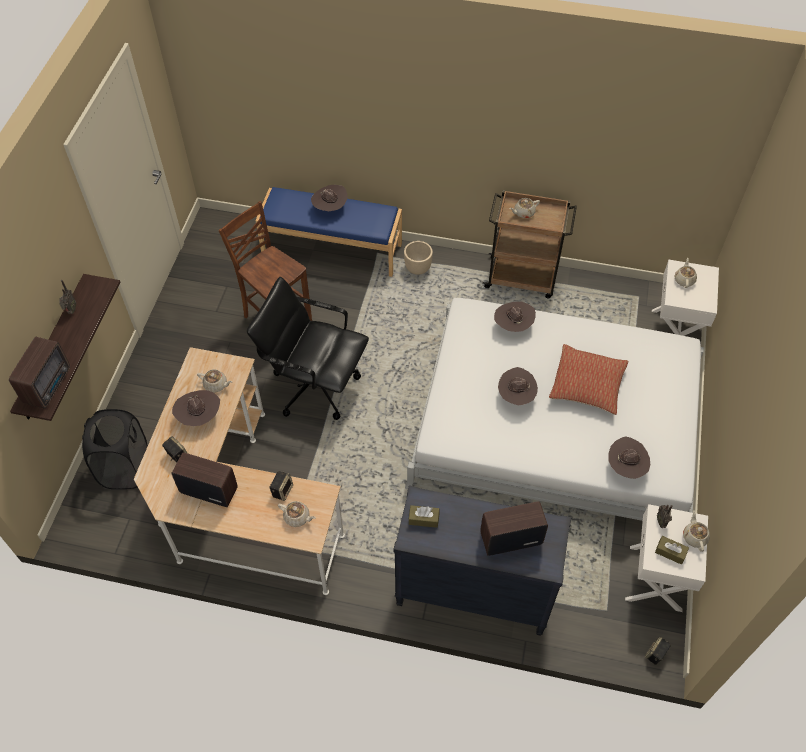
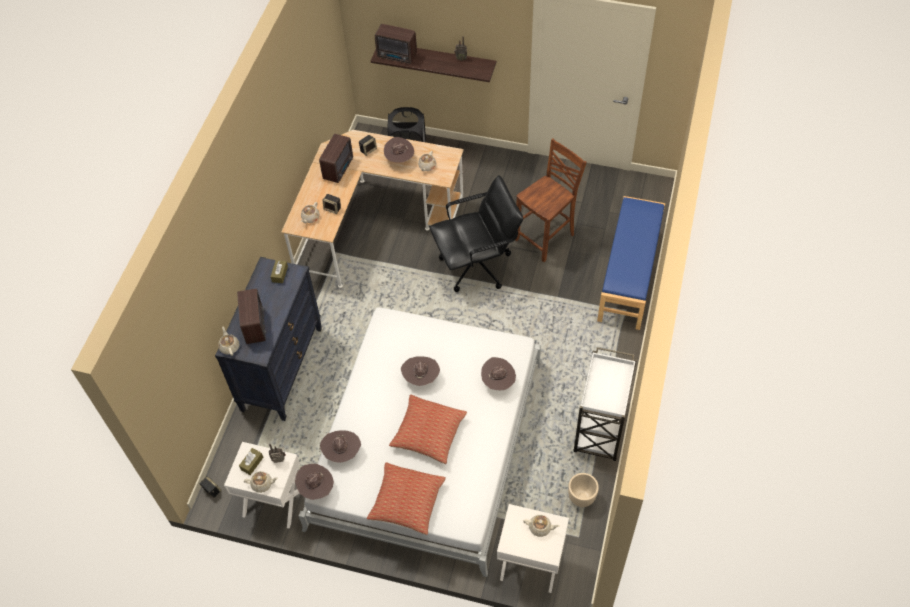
camera: 95 degrees right, 0 degrees up
(315, 385) = (477, 266): black office chair -> black office chair turned 45 degrees clockwise
(330, 208) = (638, 246): brown hat -> brown hat (316, 488)
(418, 268) = (608, 342): beige planter -> beige planter (581, 498)
(522, 278) = (600, 430): brown cart -> white cart
(523, 213) = (610, 378): beige teapot -> beige teapot (229, 347)
(671, 401) = (406, 502): none -> pillow

